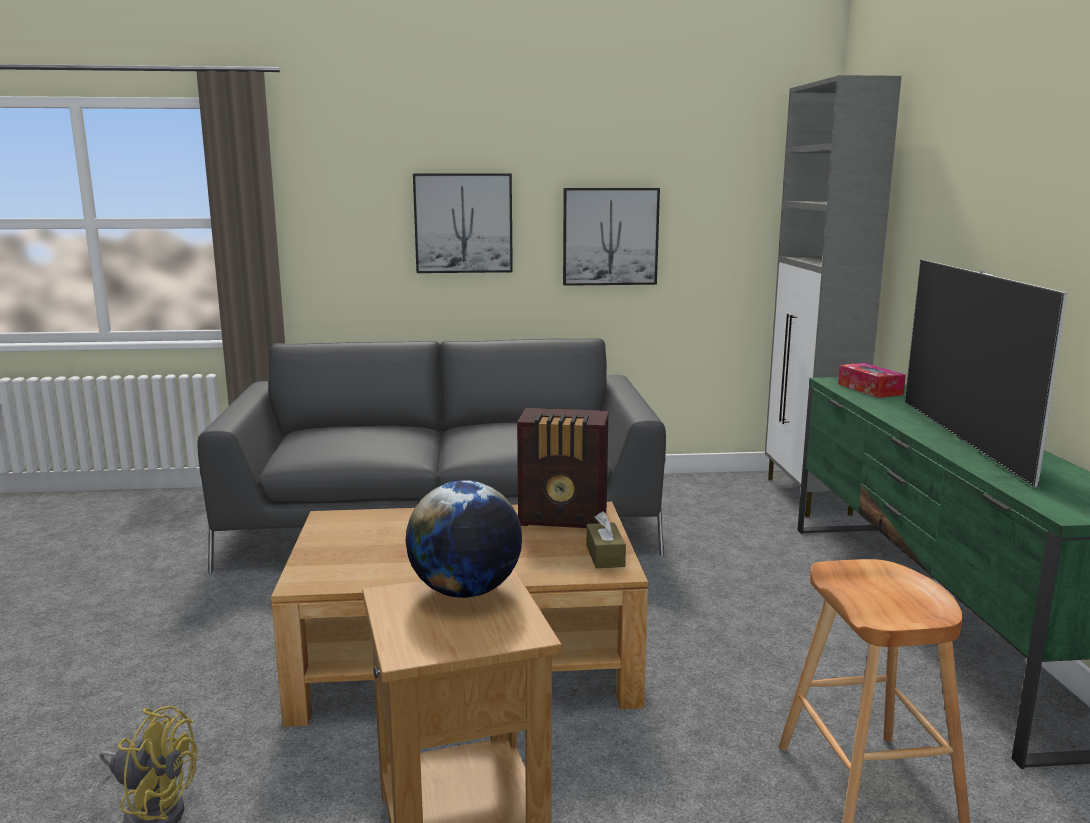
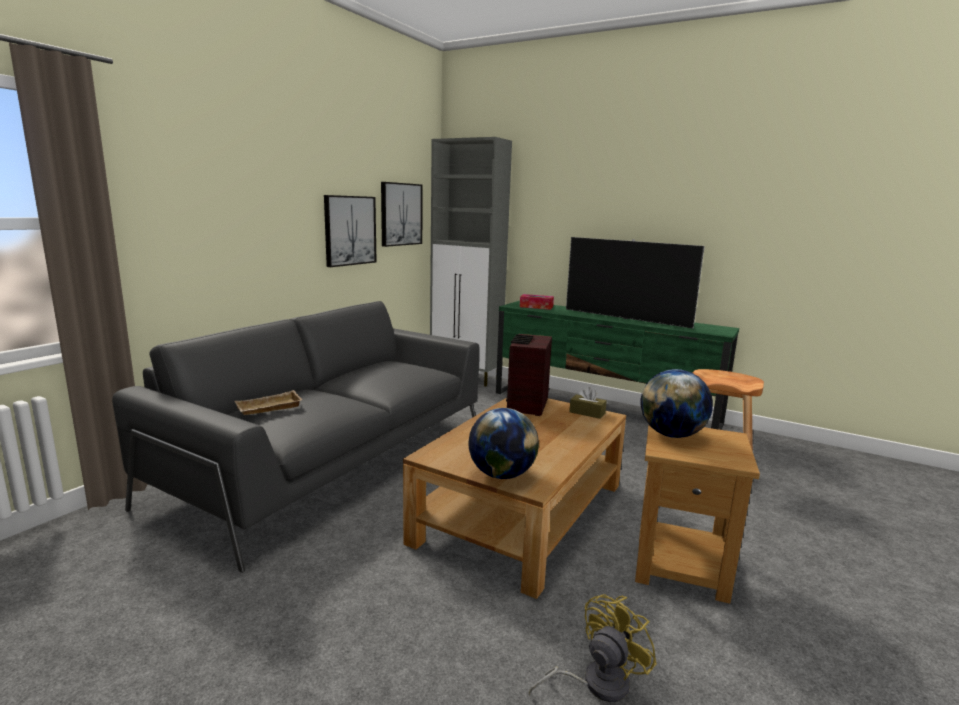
camera: 55 degrees left, 0 degrees up
(320, 560) = (501, 474): none -> globe
(330, 430) = (268, 408): none -> beige tray
(463, 223) = (263, 222): picture -> picture (401, 214)
(565, 519) = (526, 405): radio -> radio turned 150 degrees clockwise

